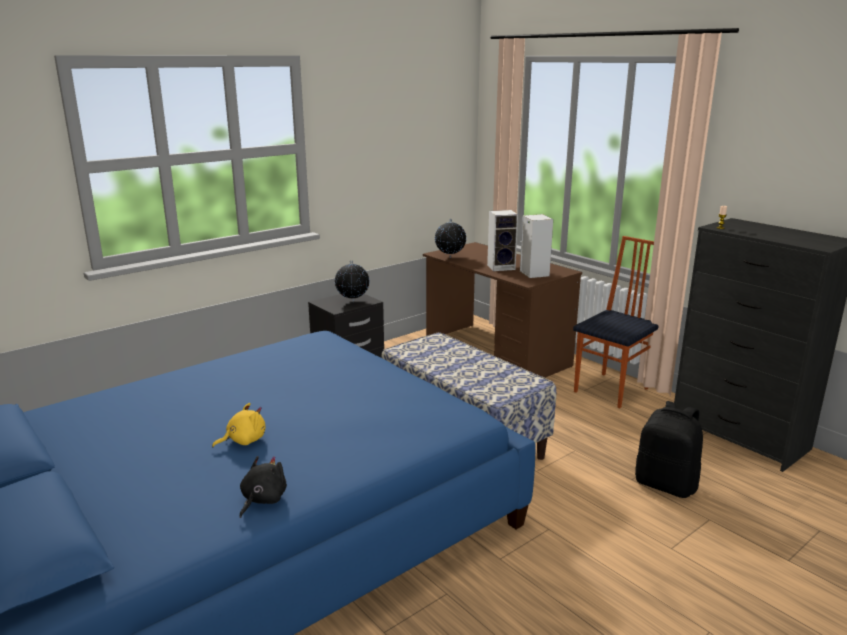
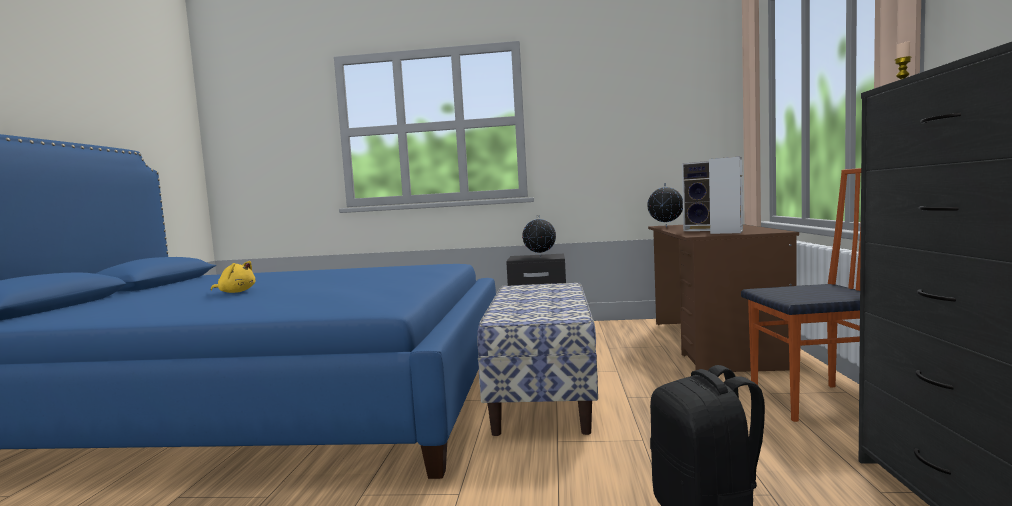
camera: 45 degrees right, 15 degrees down
(262, 500) = (141, 313): black plush toy -> none

